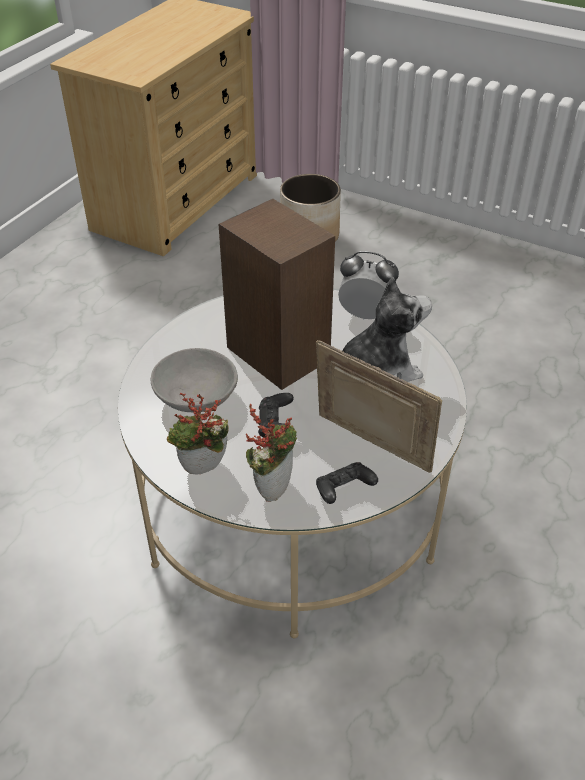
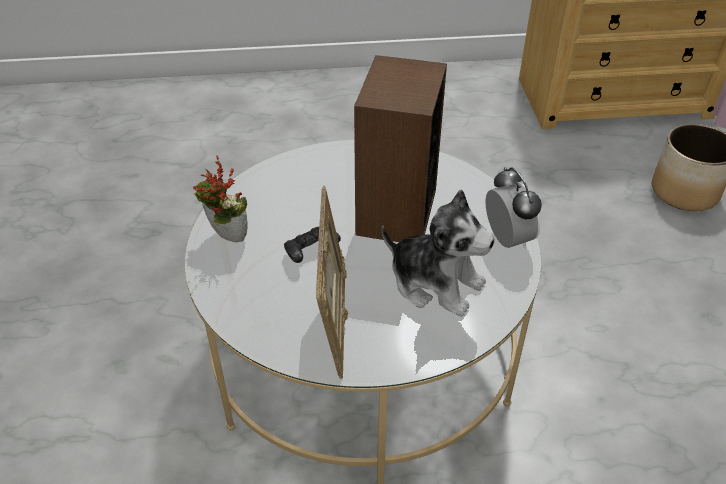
camera: 55 degrees right, 0 degrees up
(196, 398) = (300, 194): grey bowl -> none
(272, 486) = (241, 283): potted plant -> none
(343, 491) = (269, 329): black game controller -> none

